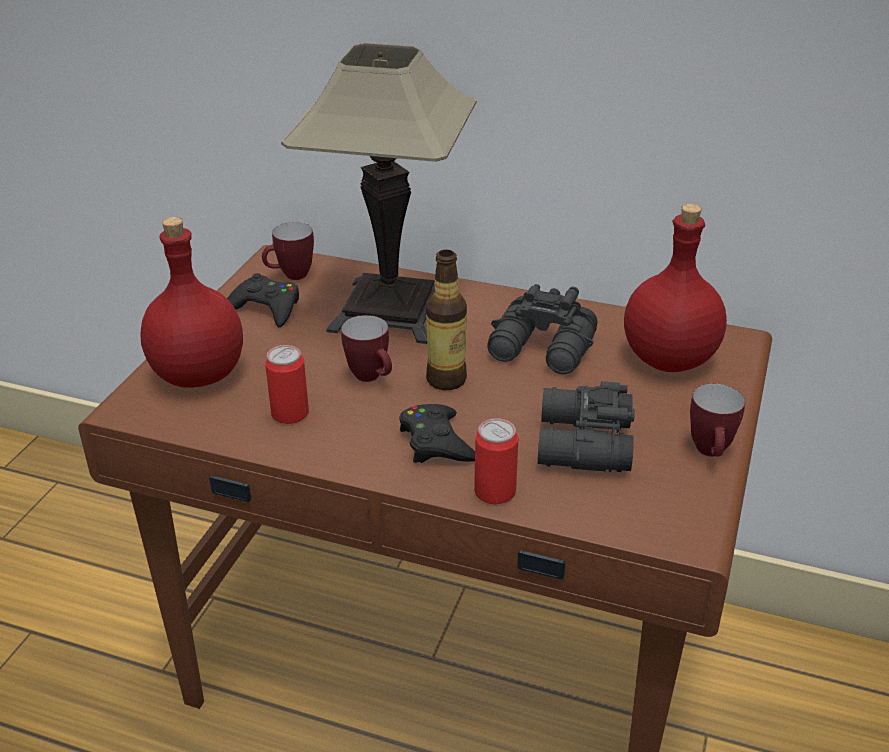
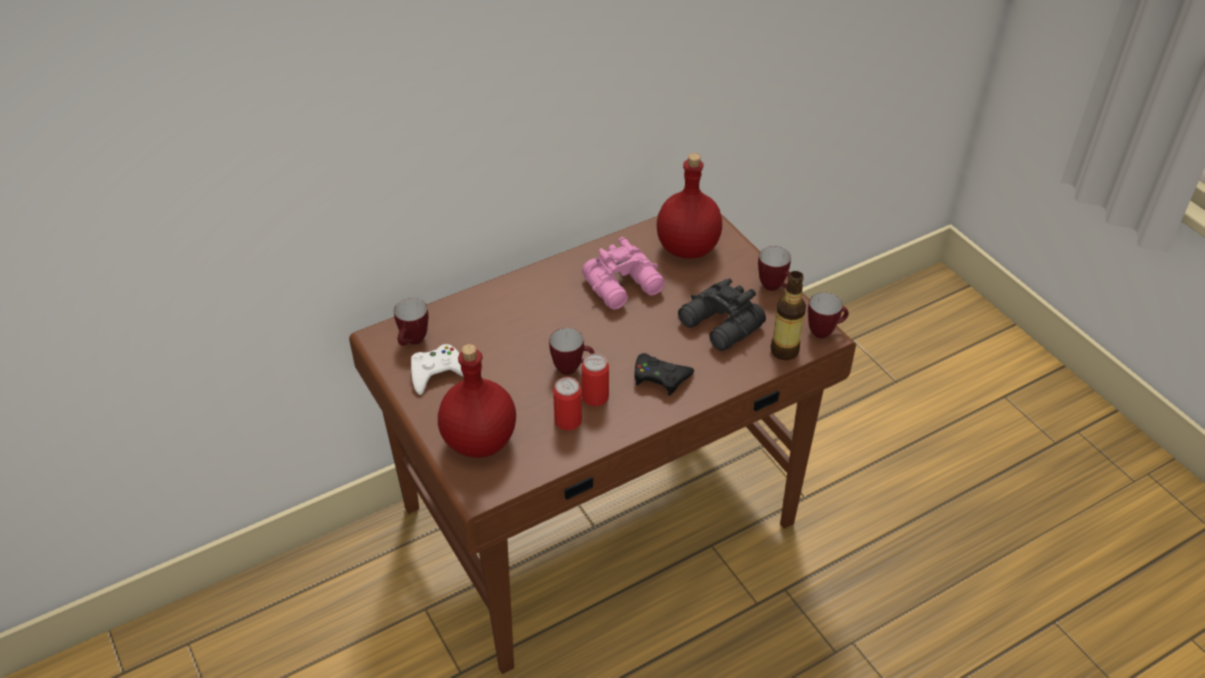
camera: 50 degrees left, 10 degrees up
(266, 308) = (438, 373): black game controller -> white game controller
(389, 311) = (510, 322): table lamp -> none
(446, 380) = (609, 340): bottle -> bottle (784, 351)
(494, 492) = (723, 380): can -> can (595, 397)
(543, 350) = (625, 286): black binoculars -> pink binoculars
(701, 535) = (824, 331): none -> mug

